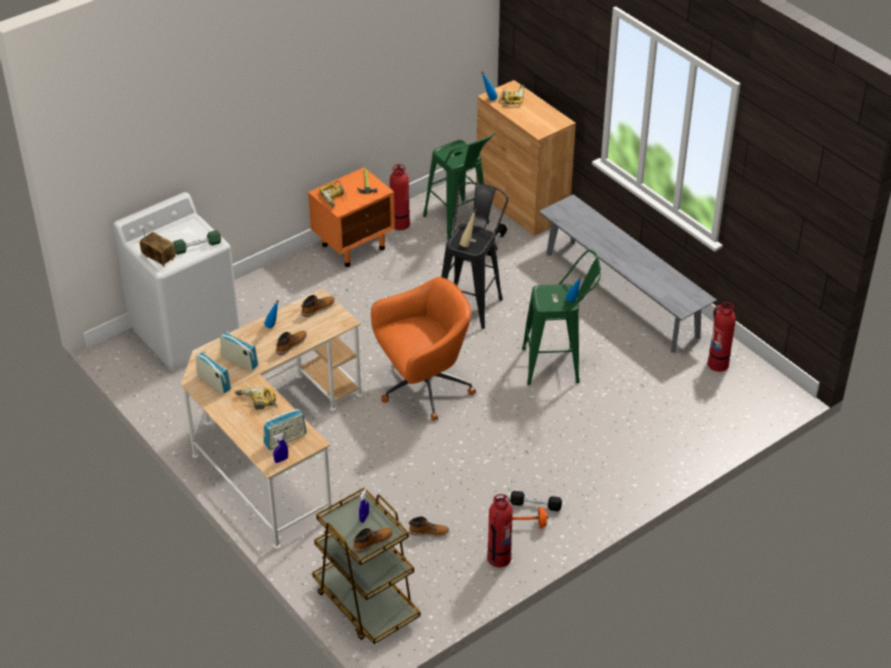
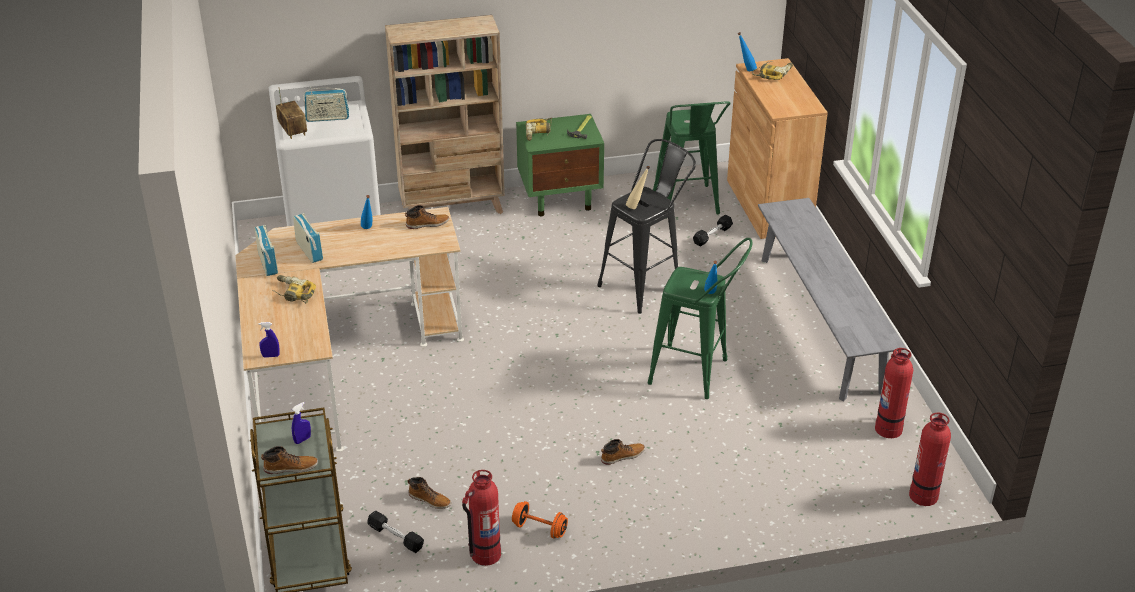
camera: 25 degrees right, 5 degrees down
(197, 247) = (338, 130): green dumbbell -> none
(270, 281) = (453, 208): none -> beige bookcase
(285, 439) = (291, 337): radio -> radio (327, 118)
(291, 345) = (372, 250): boot -> boot (622, 456)
(354, 246) = (561, 199): orange nightstand -> green nightstand
(400, 223) = (624, 190): fire extinguisher -> fire extinguisher (924, 495)
(423, 388) = (532, 353): orange office chair -> none
(535, 505) = (567, 512): black dumbbell -> black dumbbell (396, 537)

